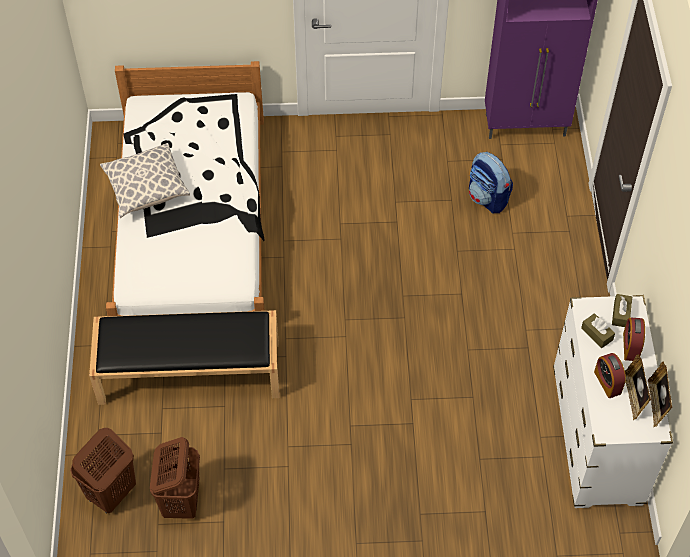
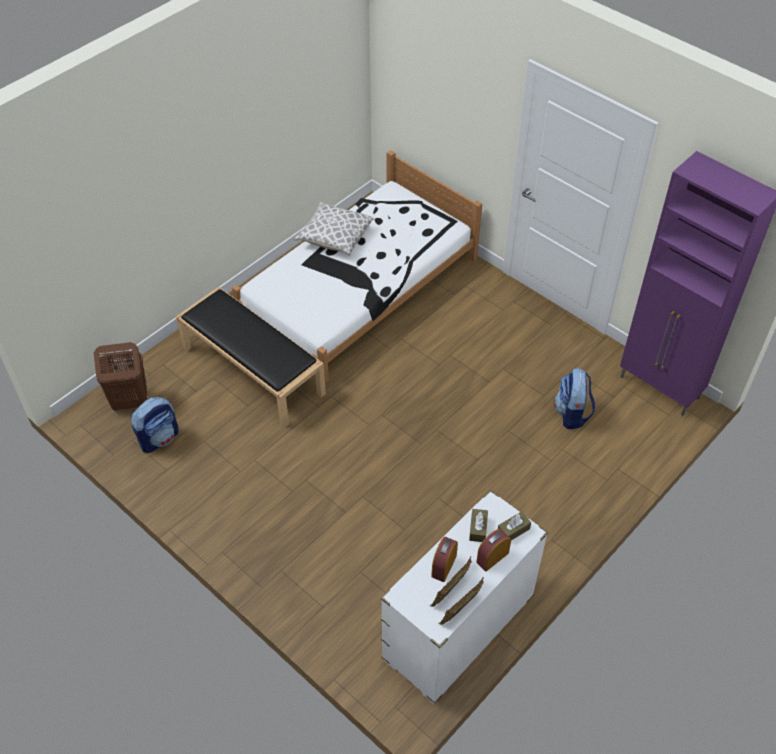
camera: 45 degrees right, 5 degrees down
(181, 501) = (159, 438): brown laundry basket -> backpack

